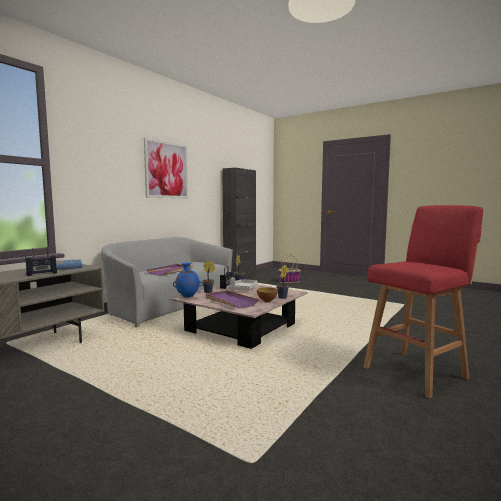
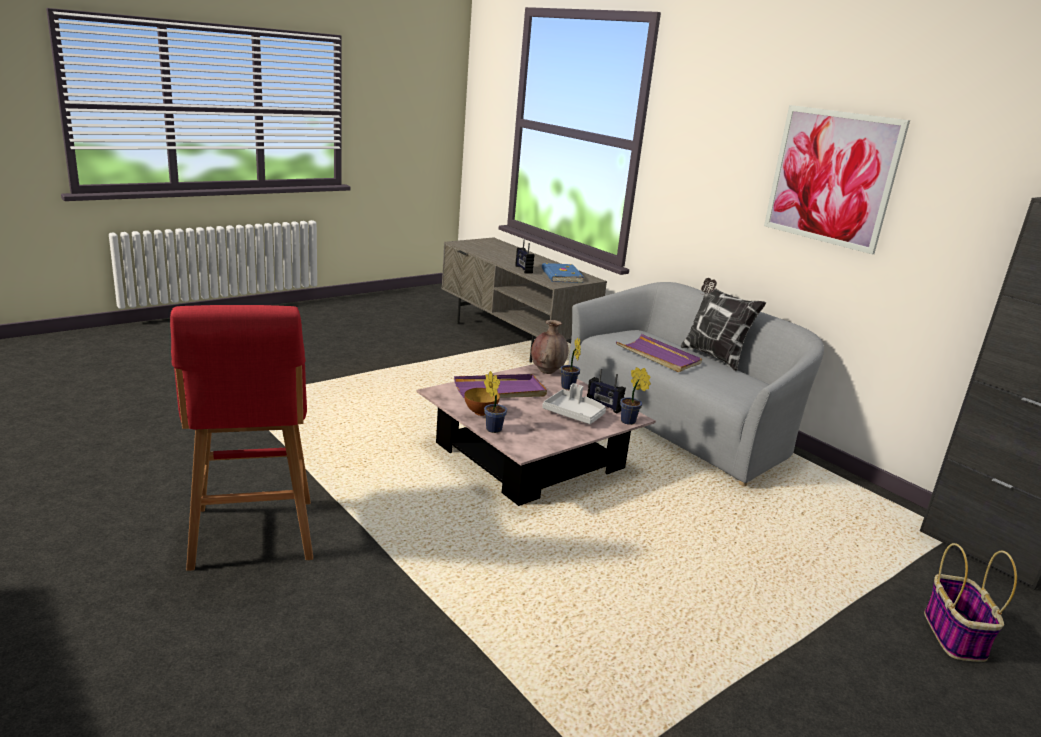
camera: 105 degrees right, 15 degrees up
(161, 266) = (713, 356): none -> pillow
(187, 296) = (547, 371): blue vase -> brown vase

